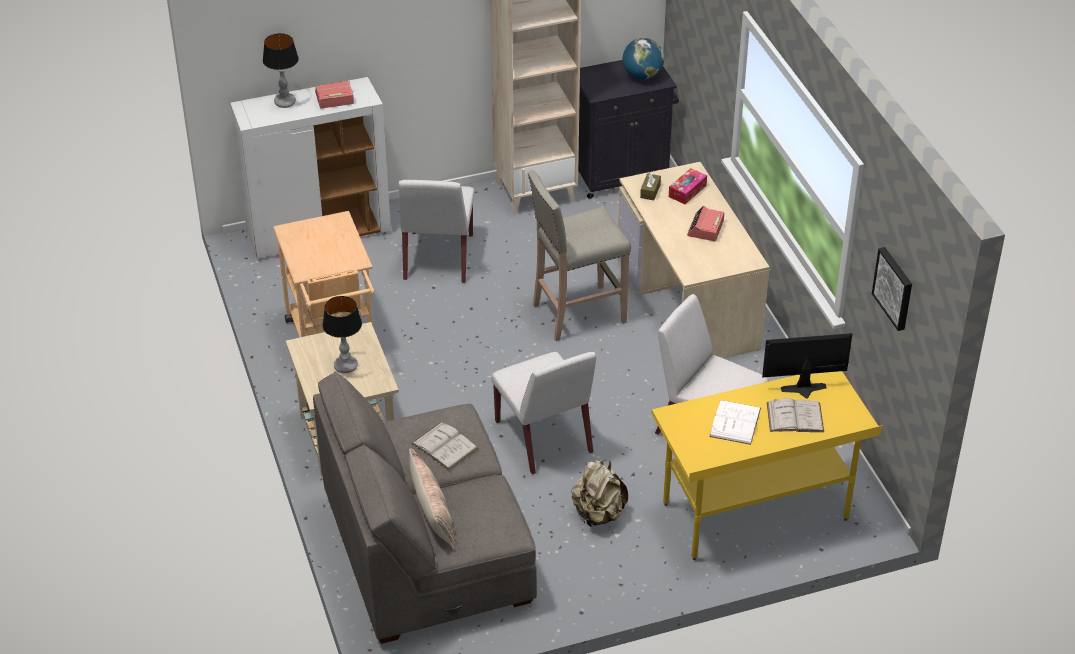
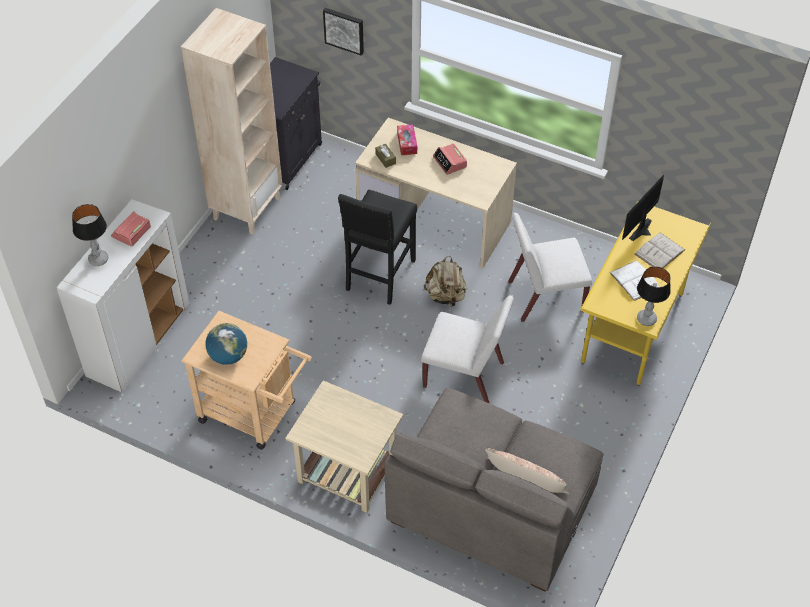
camera: 45 degrees left, 10 degrees up
(346, 366) = (349, 424): table lamp -> table lamp (646, 318)
(438, 258) = (244, 301): white chair -> none
(444, 446) = (476, 429): white book -> none
(576, 313) = (379, 276): beige stool -> black stool
(598, 514) = (555, 400): beige backpack -> beige backpack (446, 296)
(642, 76) = (288, 78): globe -> globe (228, 356)
(894, 288) = (683, 128): picture -> picture (344, 30)

